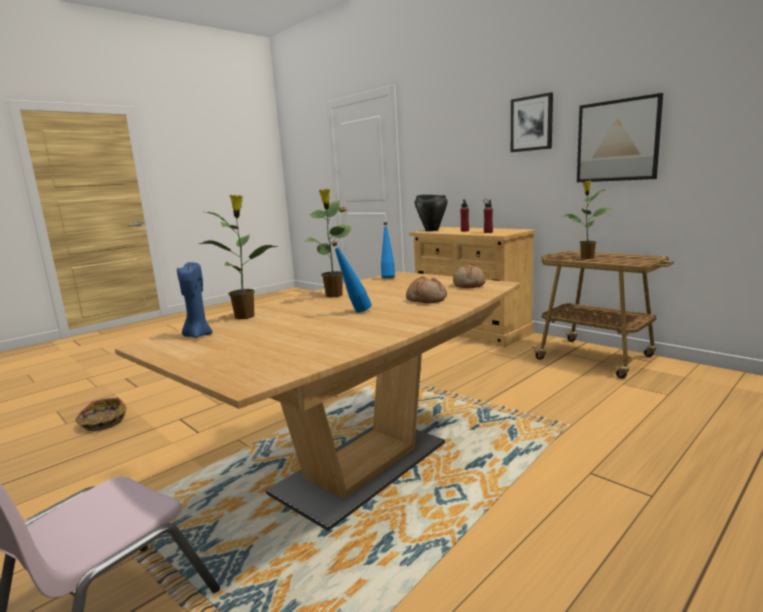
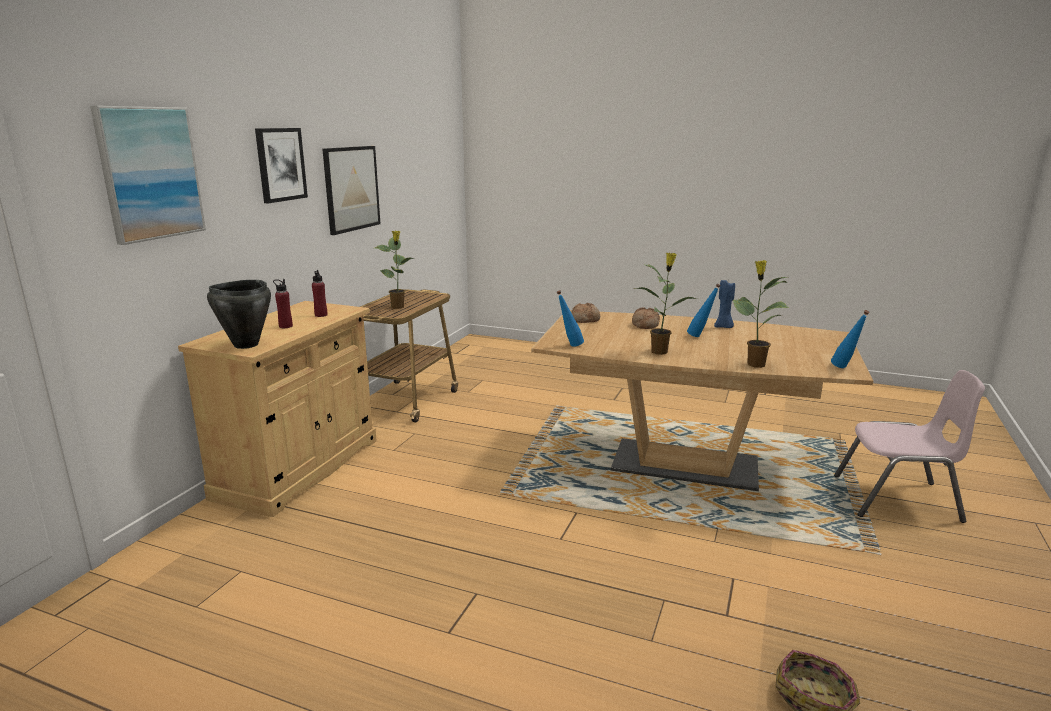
camera: 115 degrees left, 5 degrees up
(158, 345) = (845, 368): none -> blue bottle
(198, 335) = (812, 364): blue candle -> blue candle (723, 327)
(443, 134) = (150, 173): none -> picture

